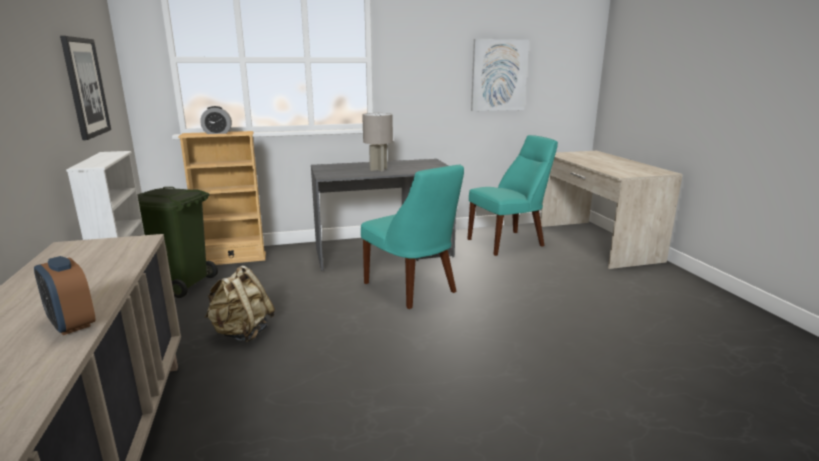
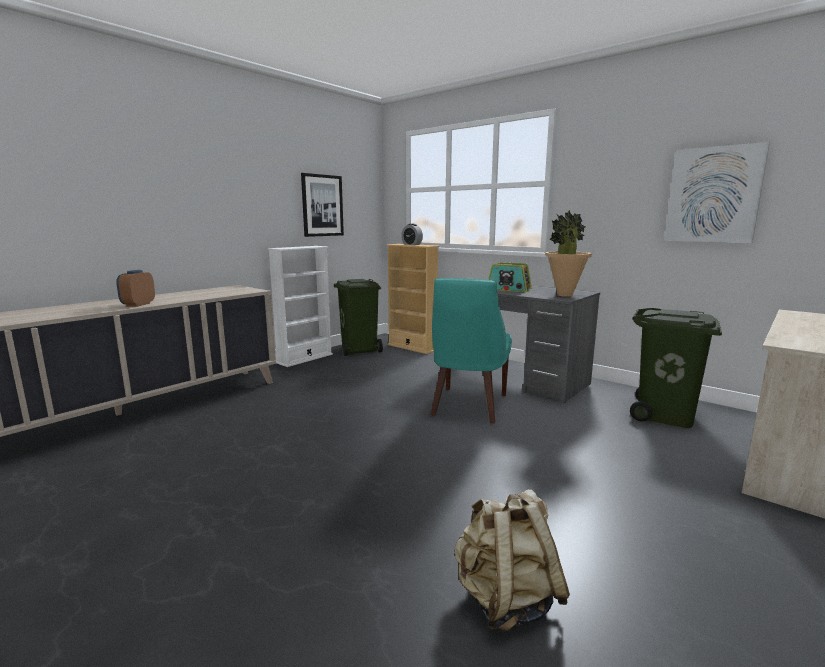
camera: 55 degrees right, 5 degrees down
(242, 333) = (325, 382): beige backpack -> beige backpack (505, 600)
(378, 169) = (508, 289): grey table lamp -> radio
(433, 166) = (564, 295): none -> potted plant
(509, 242) = (665, 416): turquoise chair -> green trash can

